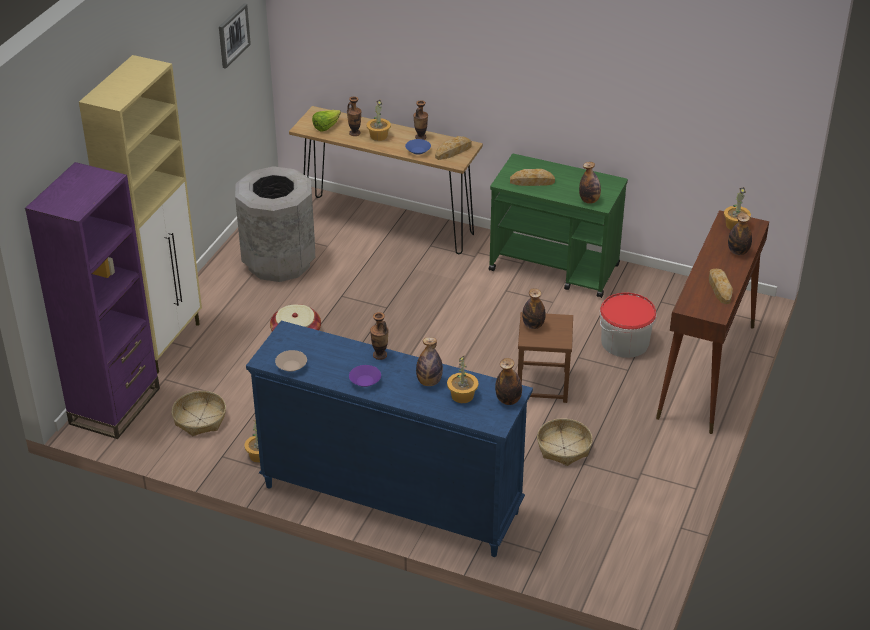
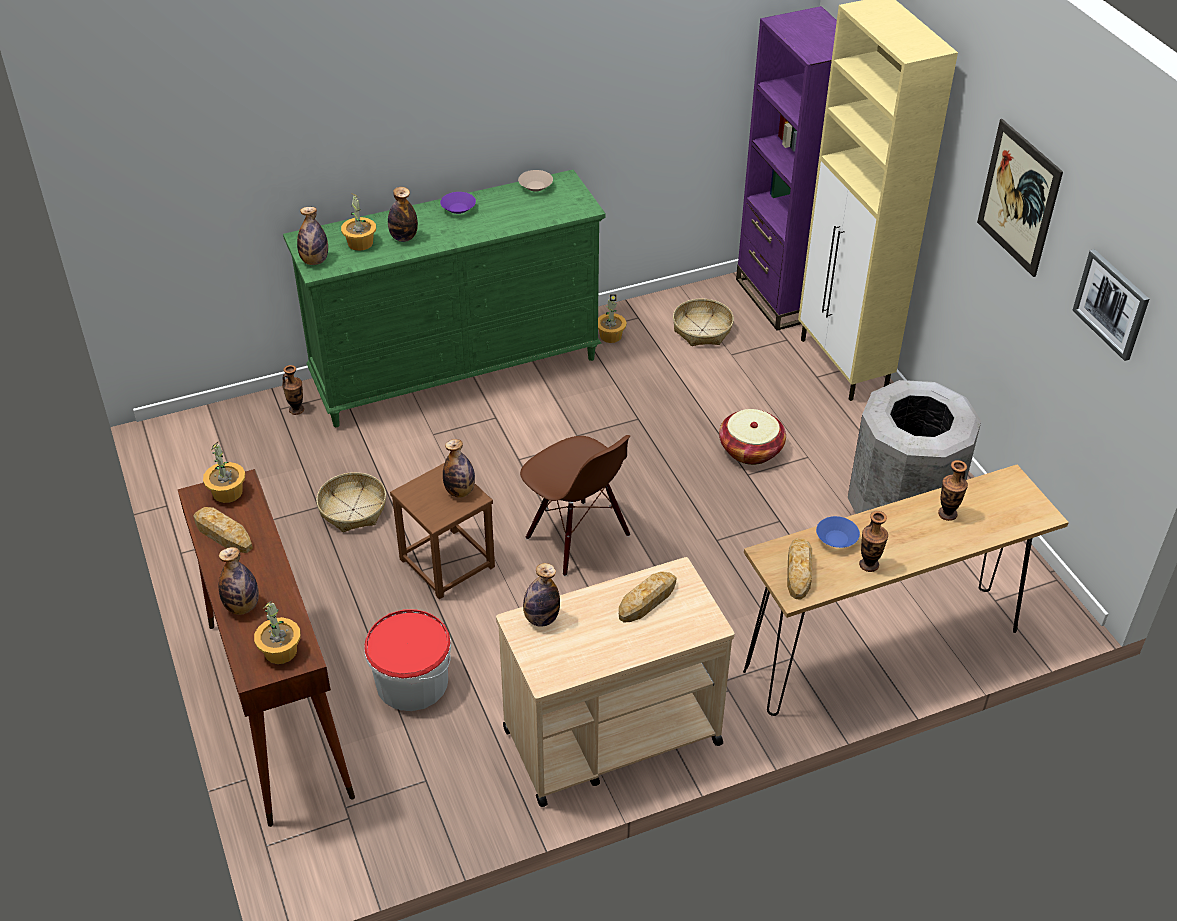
camera: 135 degrees right, 5 degrees up
(180, 72) = (1018, 198): none -> picture
(326, 127) = (992, 500): lettuce -> none
(378, 136) = (917, 530): potted plant -> potted plant (228, 492)
(380, 355) = (477, 234): vase -> vase (296, 410)
(390, 499) = (457, 371): blue dresser -> green dresser
(456, 353) = (576, 537): none -> brown chair
(555, 268) = (610, 736): green cart -> beige cart

